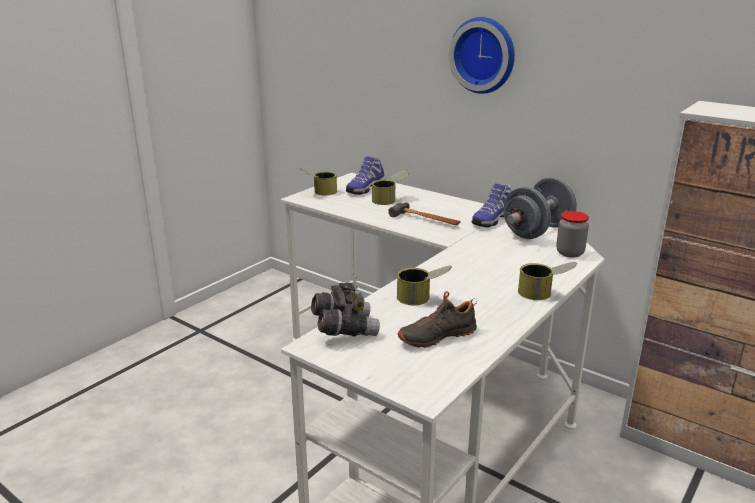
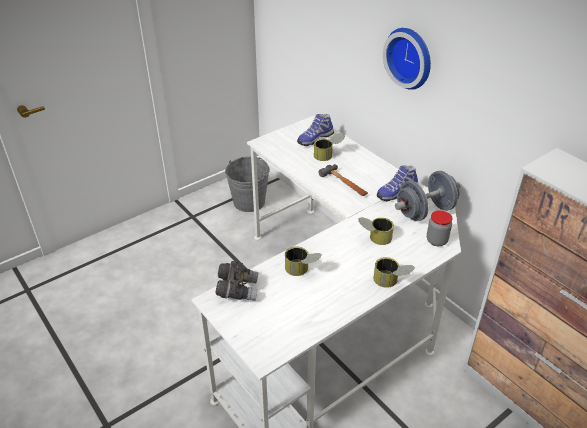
camera: 15 degrees right, 15 degrees up
(272, 306) = (249, 202): none -> grey bucket
(319, 193) = (278, 138): can -> can (374, 238)
(436, 336) = (295, 308): black shoe -> none

